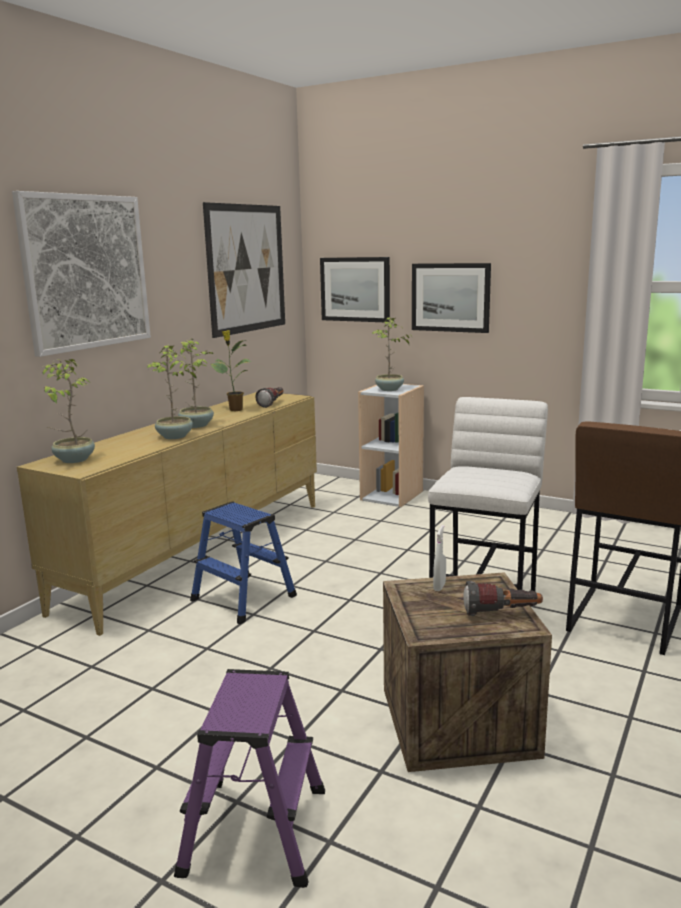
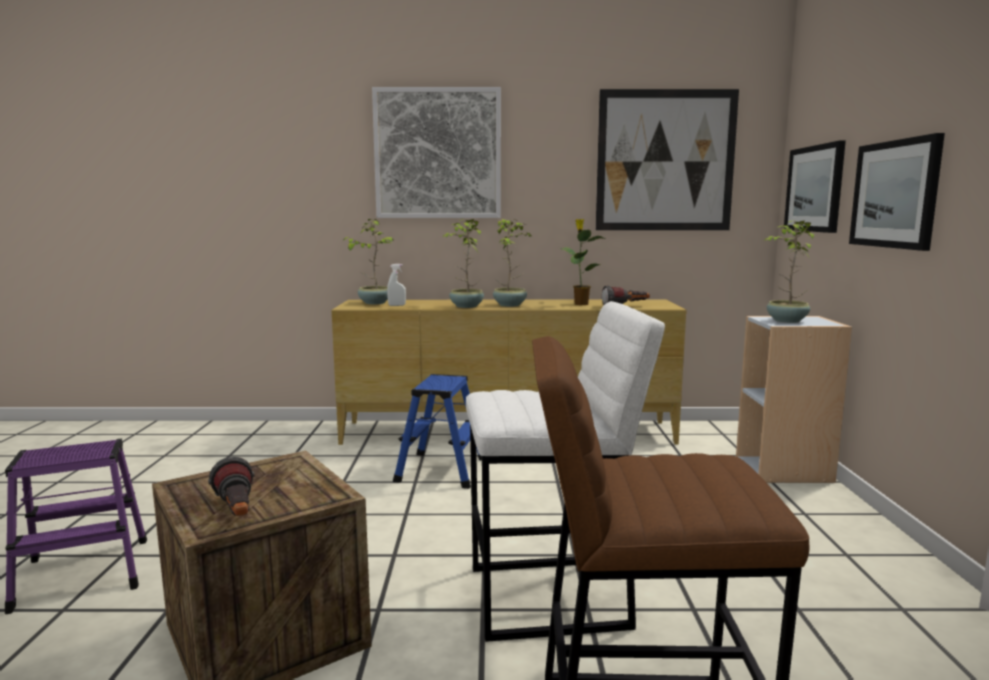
camera: 60 degrees right, 5 degrees down
(439, 586) = (302, 473): white spray bottle -> white spray bottle (397, 305)

